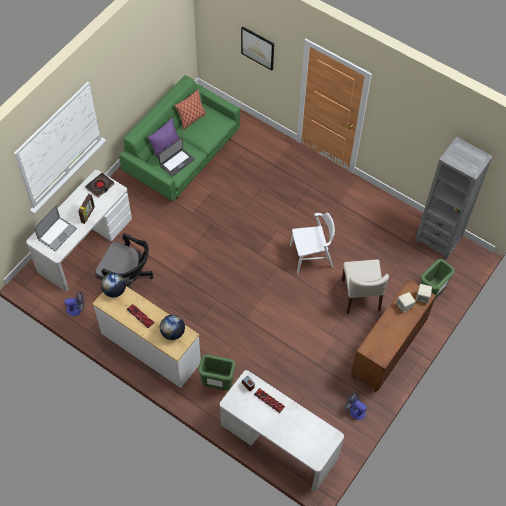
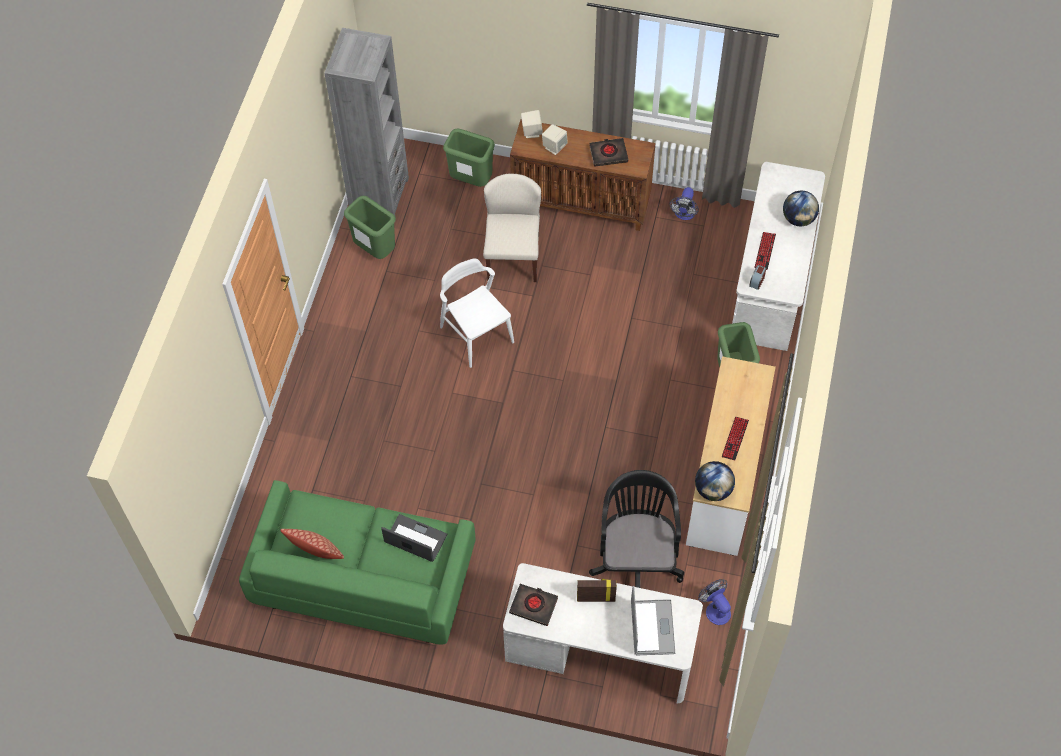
camera: 110 degrees left, 0 degrees up
(57, 234) = (652, 627): laptop -> laptop turned 75 degrees clockwise
(166, 147) = (390, 570): purple pillow -> none
(173, 332) = (737, 388): globe -> globe (798, 218)
(257, 48) = (208, 410): picture -> none
(361, 295) = (513, 257): beige chair -> beige chair turned 60 degrees counterclockwise
(386, 336) = (608, 154): none -> black book
(395, 224) = (374, 251): none -> green trash can

